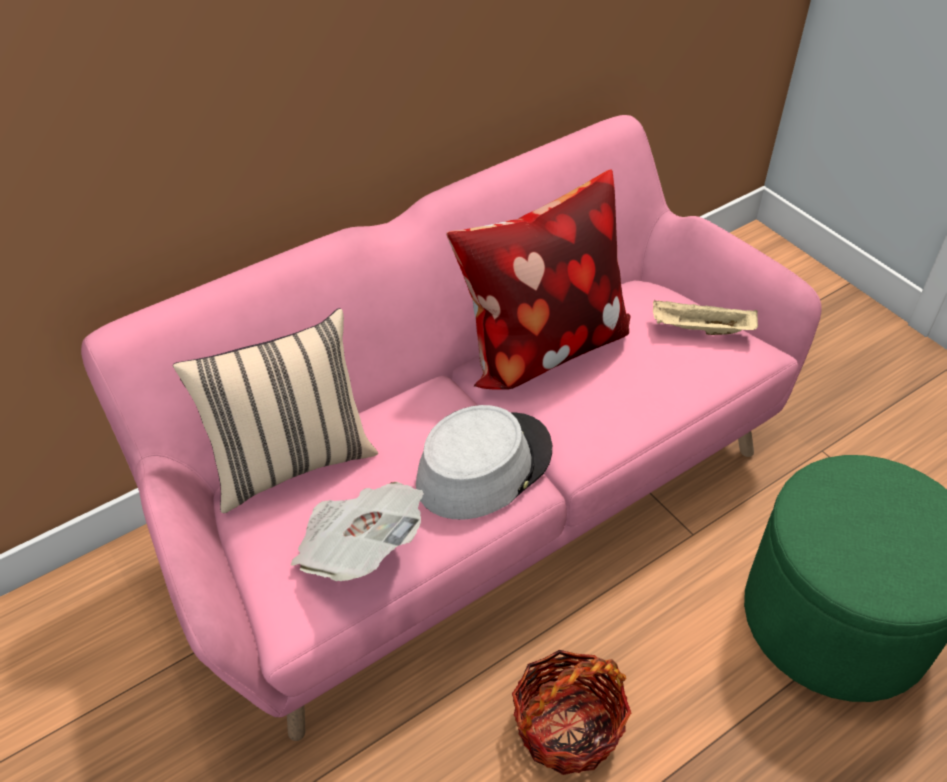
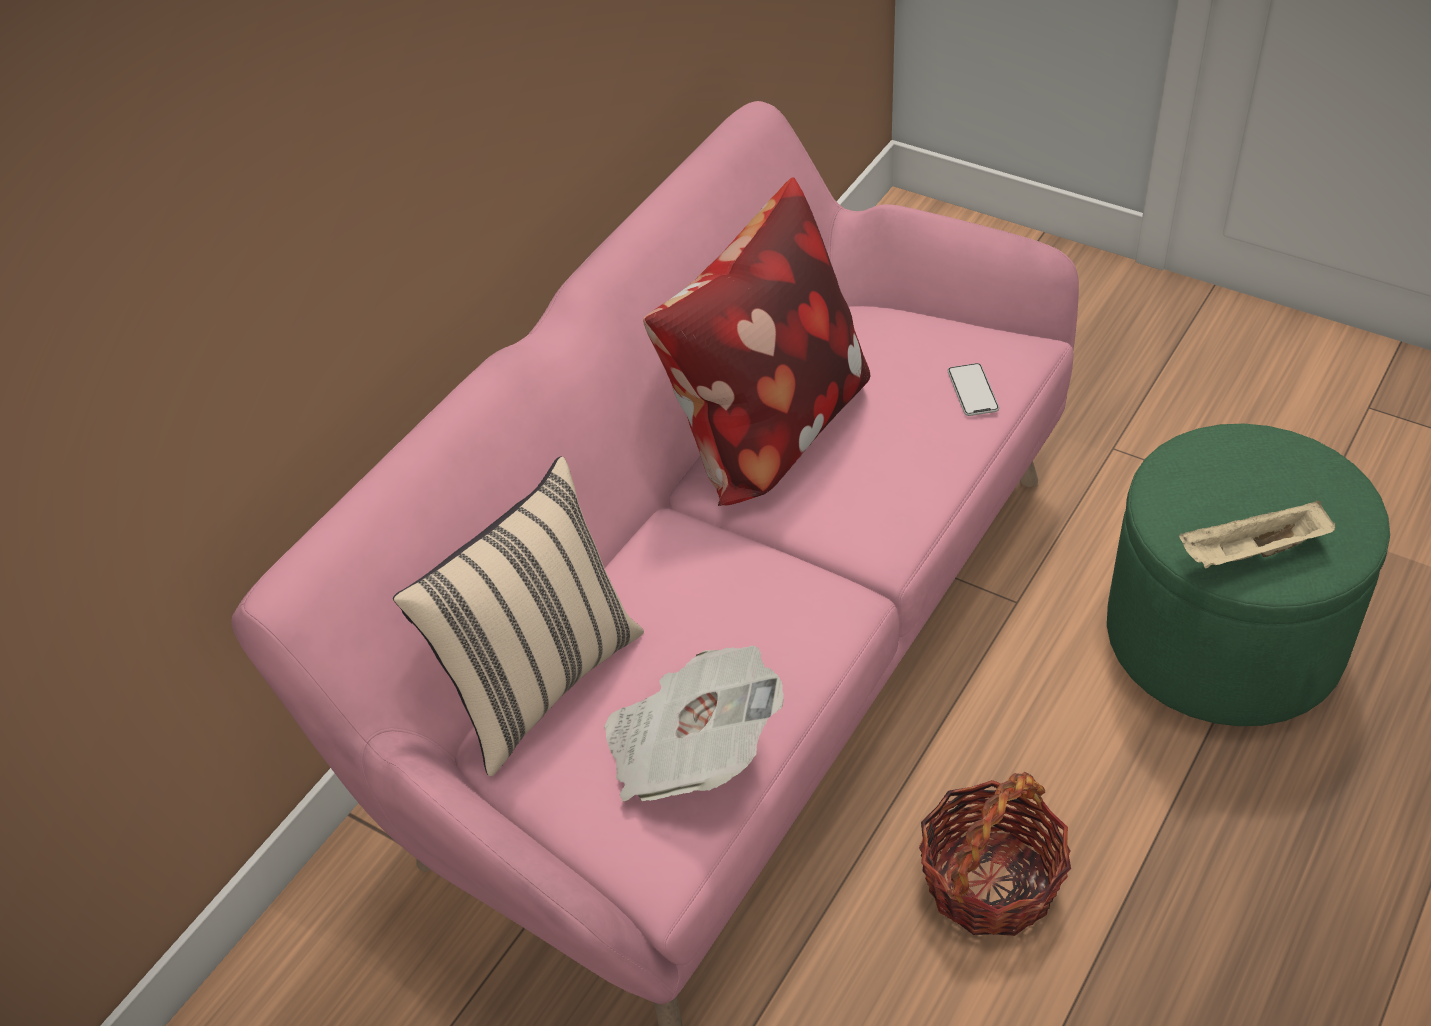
camera: 20 degrees left, 0 degrees up
(484, 466) = (783, 597): grey hat -> none
(700, 330) = (945, 345): beige tray -> beige tray (1252, 553)
(702, 369) = (972, 391): none -> phone

